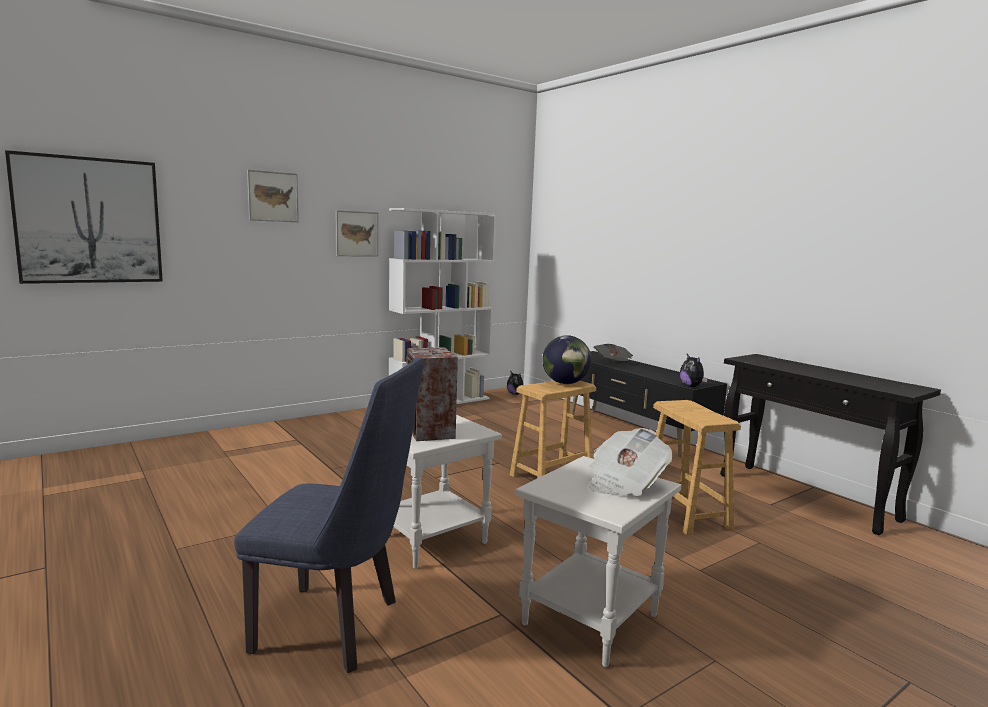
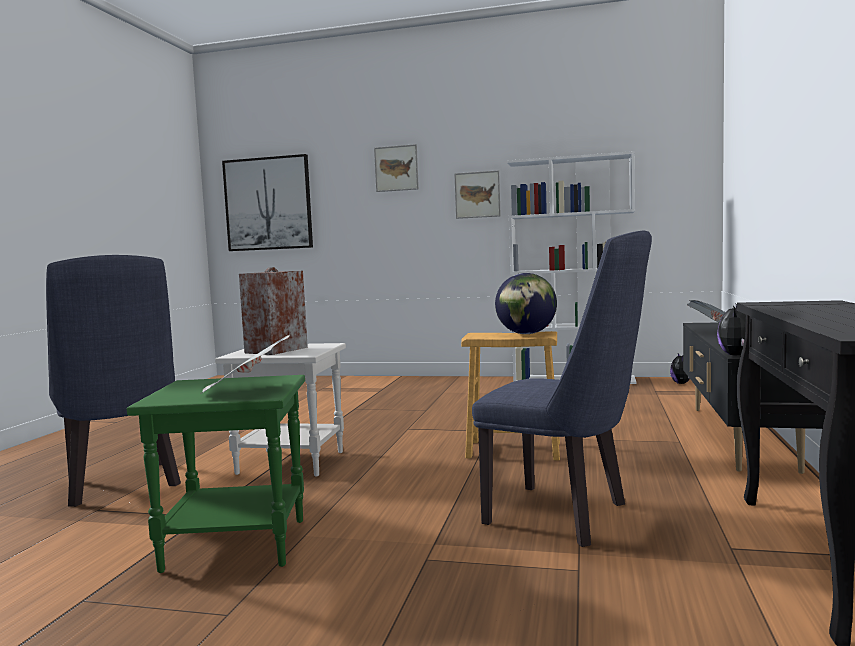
camera: 50 degrees right, 5 degrees down
(591, 621) = (233, 546): white side table -> green side table
(685, 513) = (568, 516): brown stool -> blue chair

